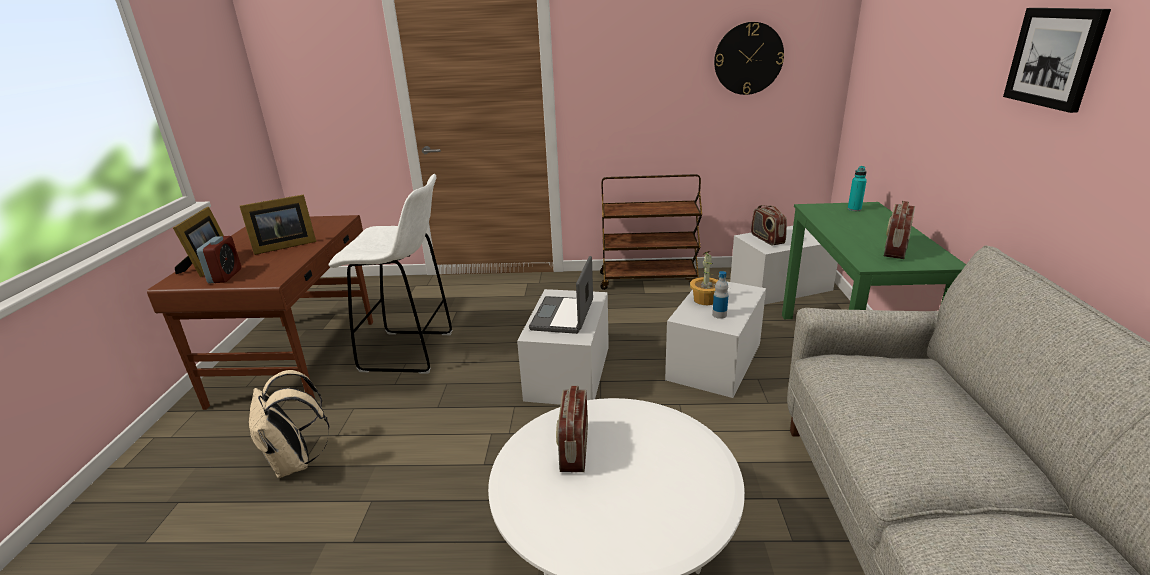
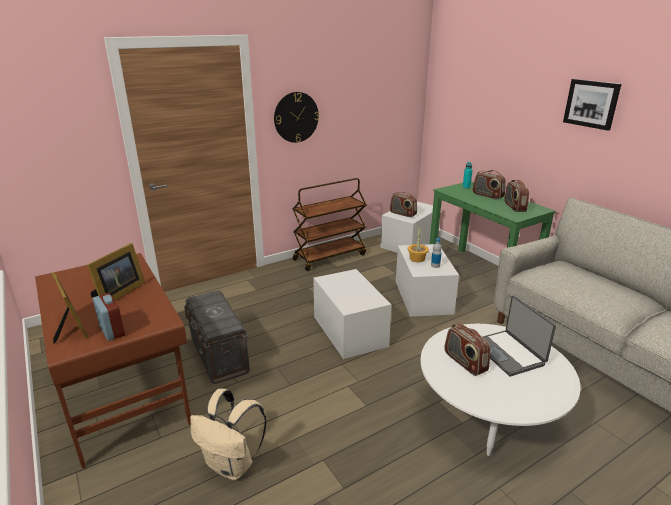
camera: 35 degrees left, 0 degrees up
(410, 352) = (219, 356): white stool -> grey storage box
(564, 316) = (351, 291): laptop -> laptop (509, 353)
(748, 58) = (374, 98): wall clock -> wall clock (296, 117)
(872, 226) = (487, 195): none -> radio

